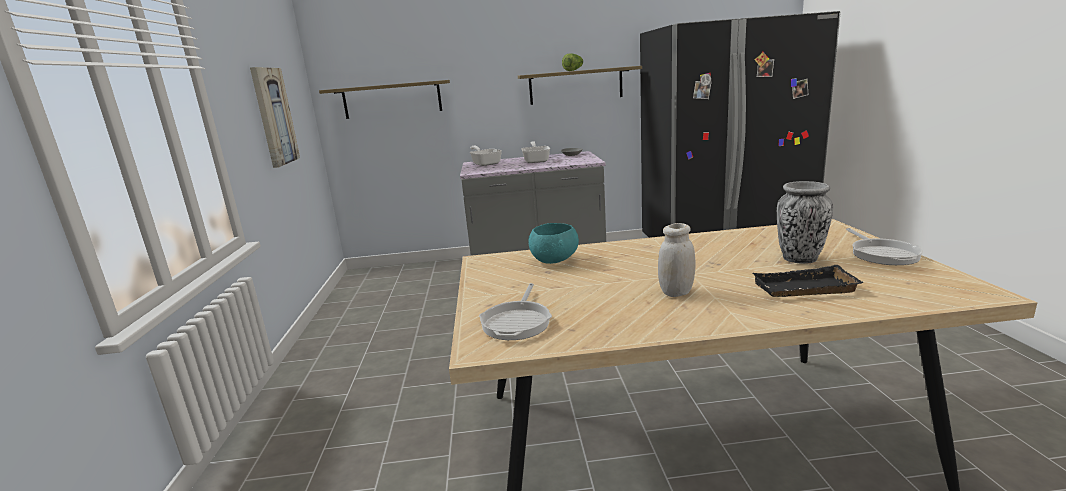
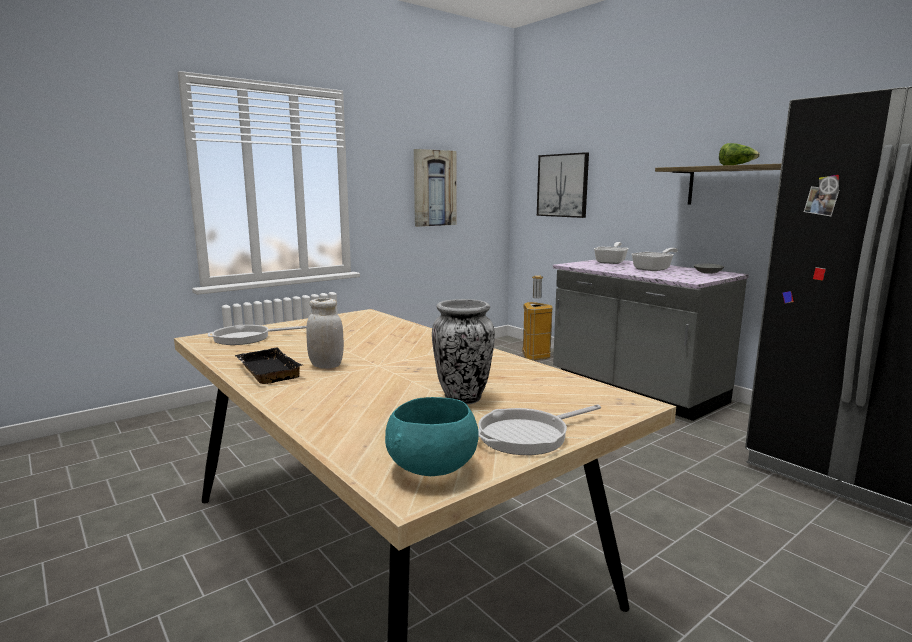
camera: 55 degrees right, 5 degrees down
(392, 99) = (562, 185): shelf -> picture
(416, 274) = (534, 356): none -> trash can
(555, 261) = (378, 328): turquoise bowl -> turquoise bowl (432, 470)
(804, 290) = (361, 405): black tray -> black tray (265, 371)

